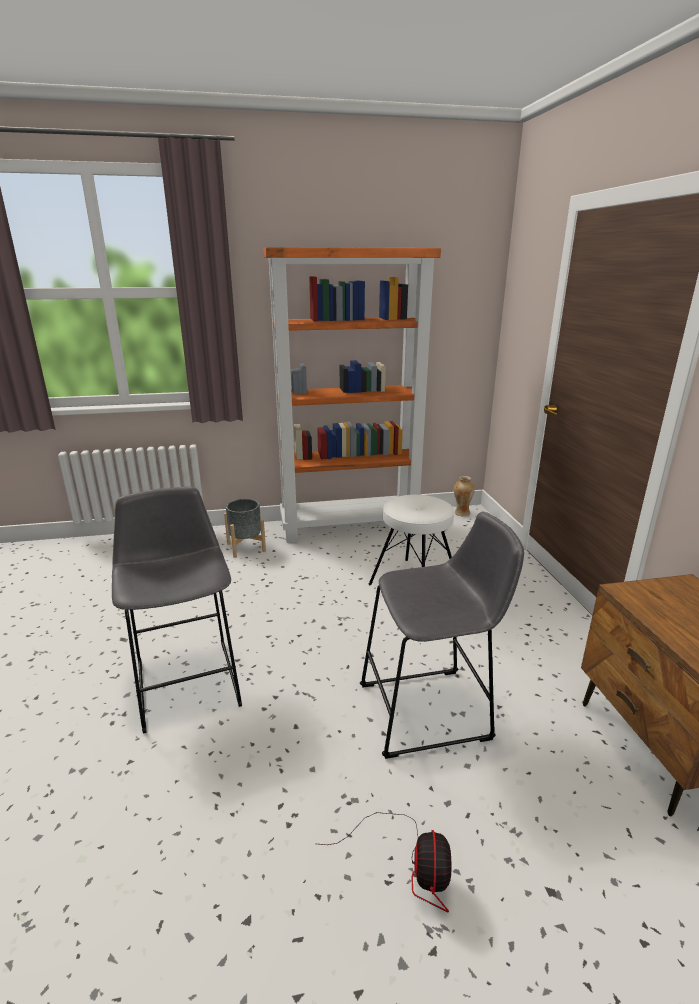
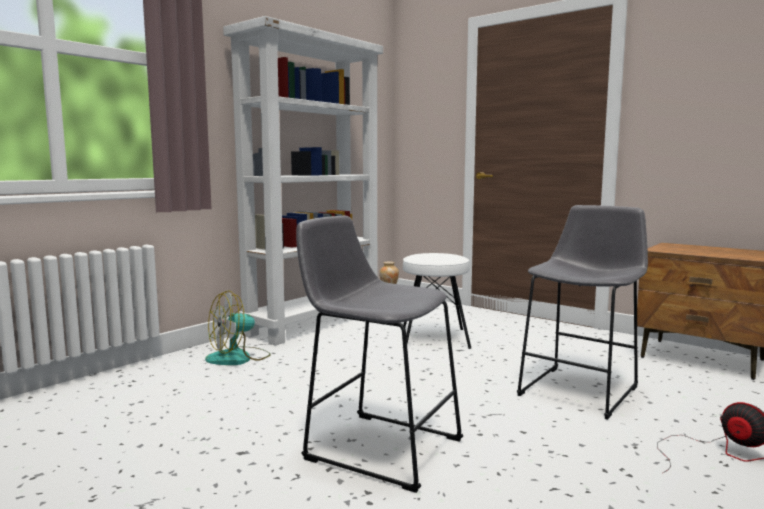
camera: 40 degrees left, 15 degrees down
(246, 547) = (238, 358): grey planter -> fan
(350, 526) = (314, 323): orange bookcase -> white bookcase

